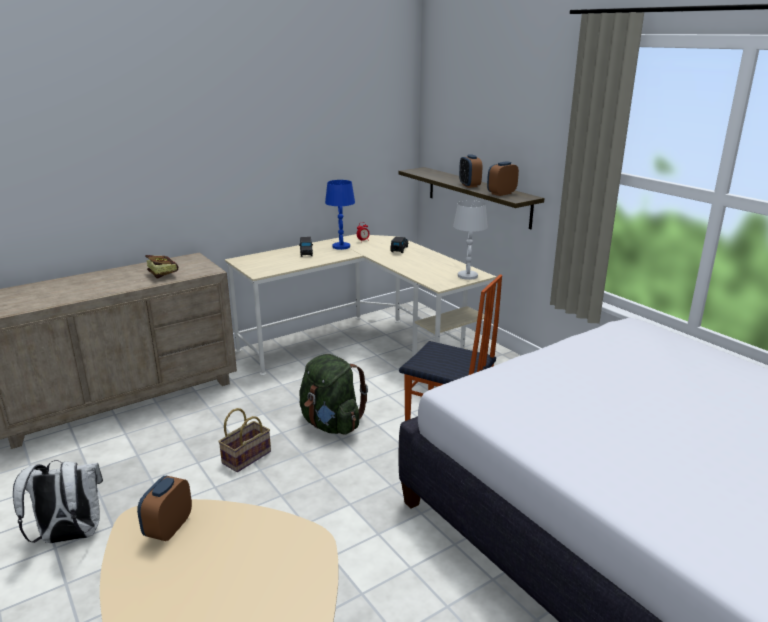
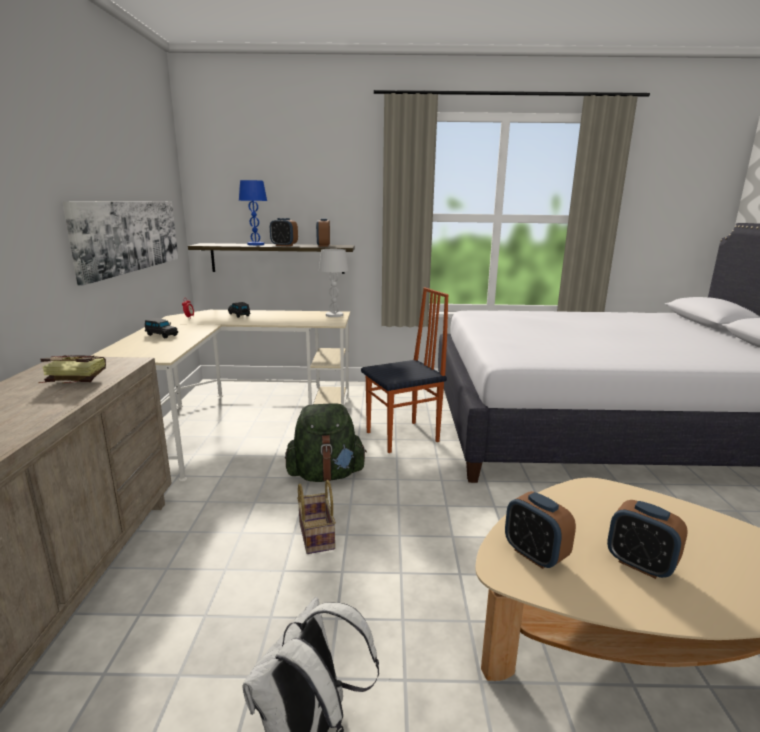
camera: 55 degrees left, 5 degrees down
(188, 588) = (640, 564): none -> alarm clock
(314, 163) = (129, 236): none -> picture
(341, 246) = (181, 324): blue table lamp -> blue table lamp (255, 244)

